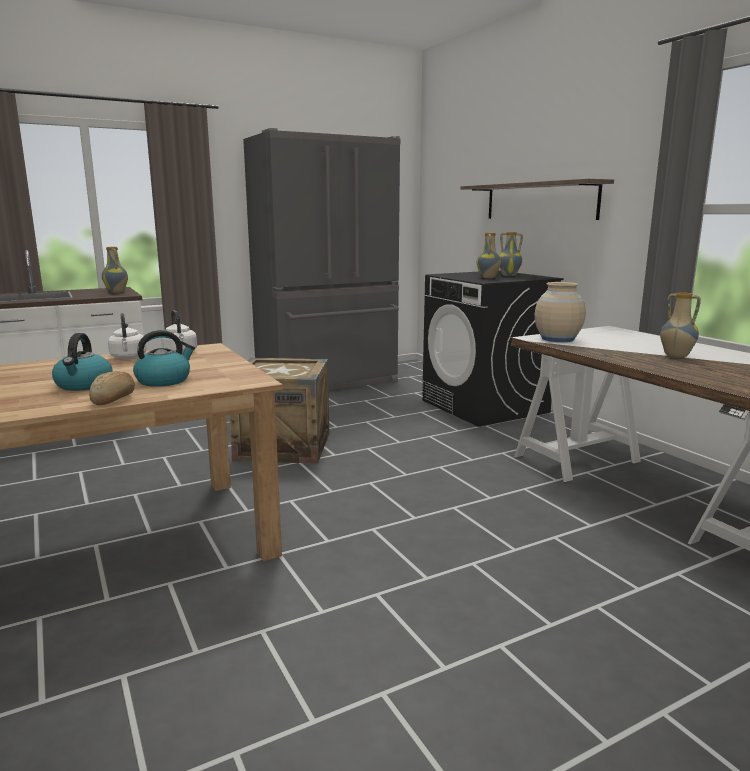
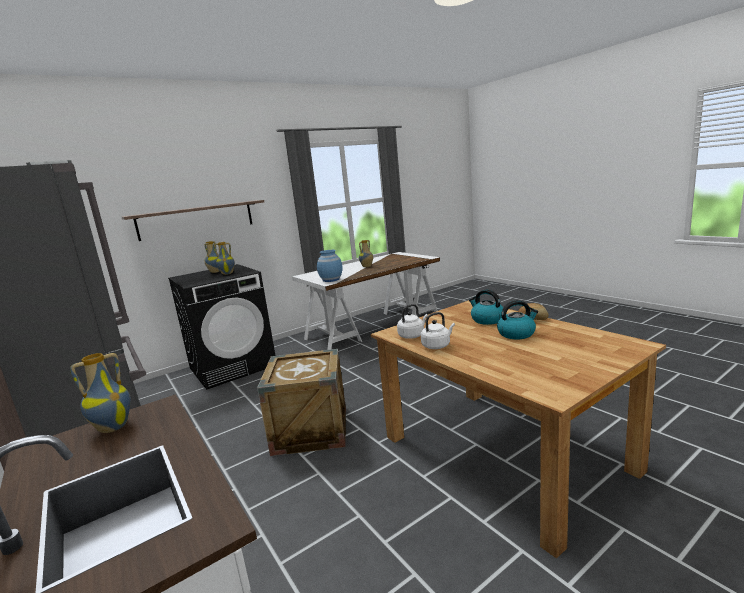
camera: 95 degrees left, 0 degrees up
(558, 339) = (331, 279): beige vase -> blue vase

